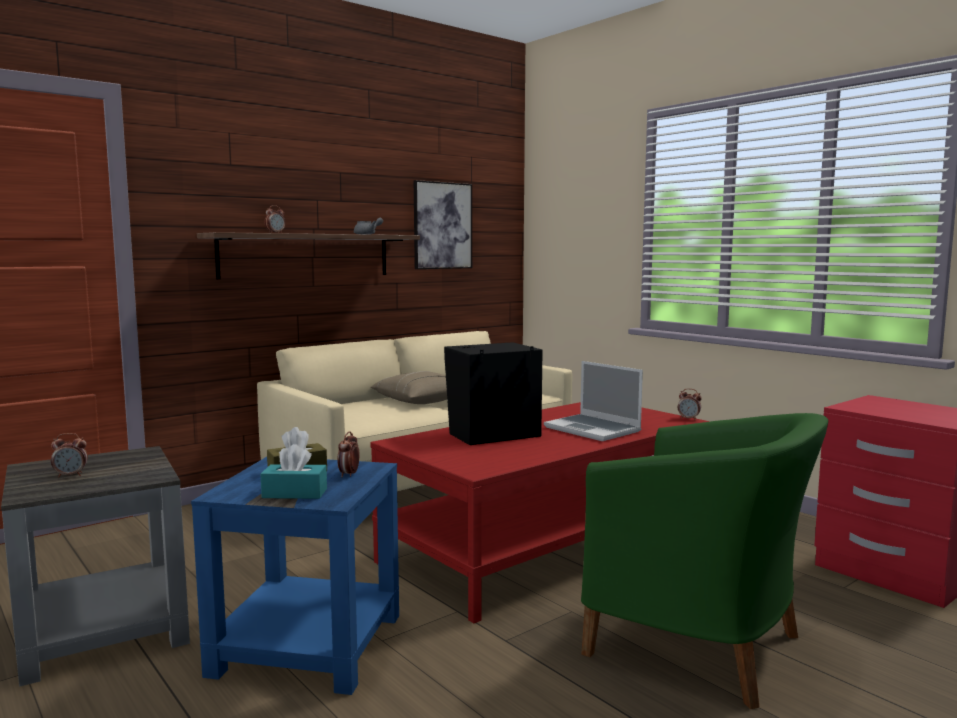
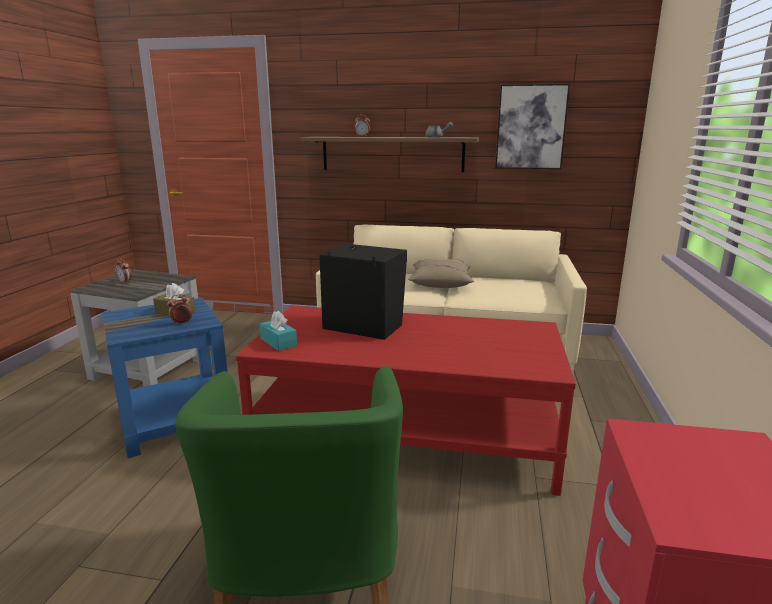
camera: 50 degrees right, 10 degrees up
(294, 493) = (131, 325): turquoise tissue box -> turquoise tissue box (278, 342)
(594, 429) = (440, 349): laptop -> none
(689, 419) = (560, 372): alarm clock -> none

